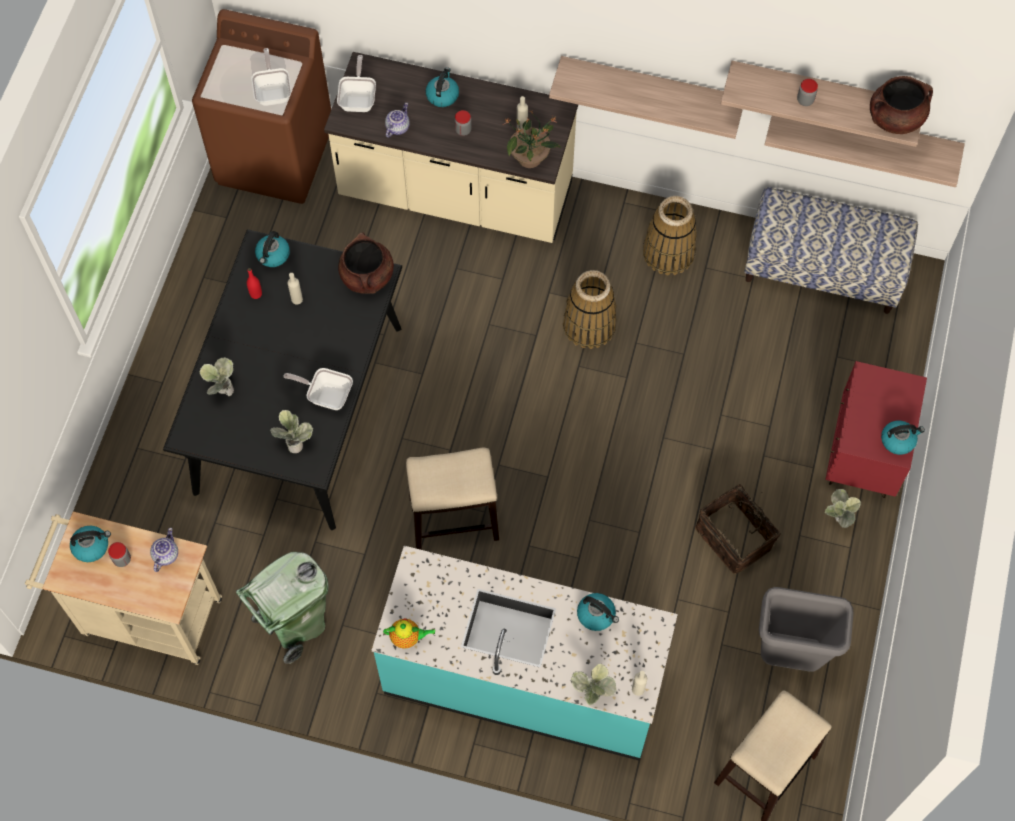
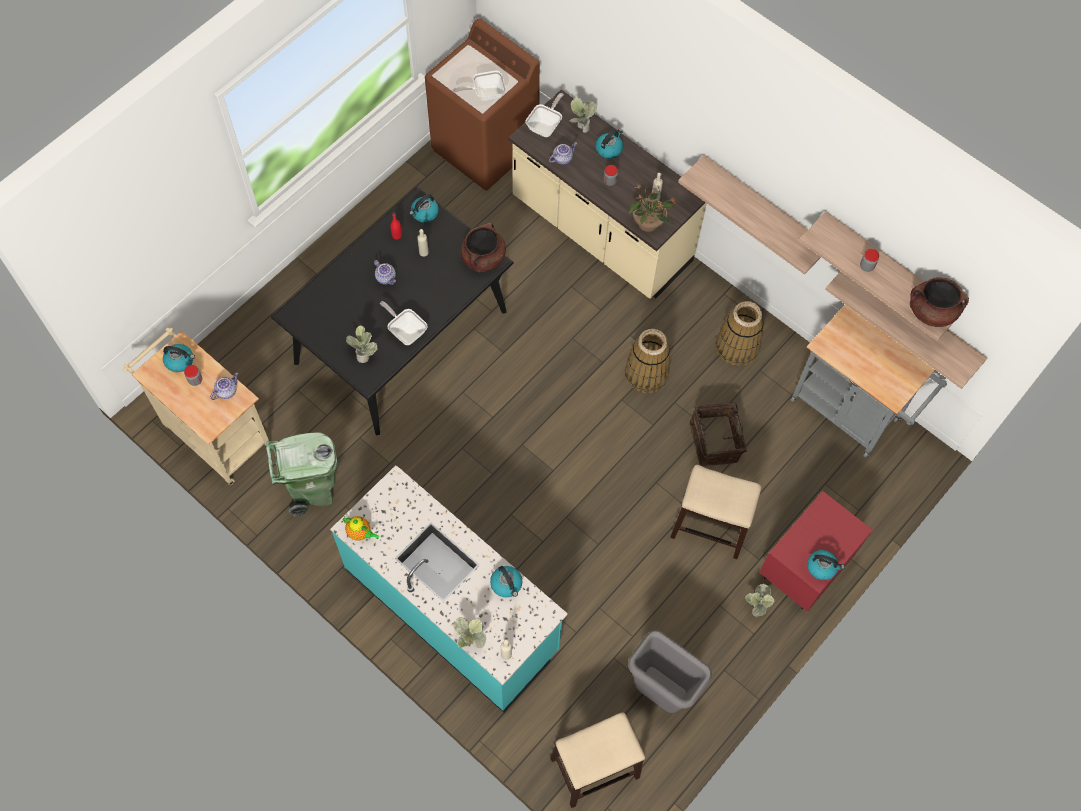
camera: 25 degrees right, 0 degrees up
(221, 390) = (334, 293): potted plant -> potted plant (580, 126)
(271, 346) = (386, 277): none -> teapot
(273, 92) = (485, 94): frying pan -> frying pan turned 120 degrees counterclockwise
(453, 518) = (467, 468): stool -> stool (709, 526)
(735, 536) = (669, 582): basket -> basket (716, 441)
(823, 270) = (851, 413): bench -> grey cart

